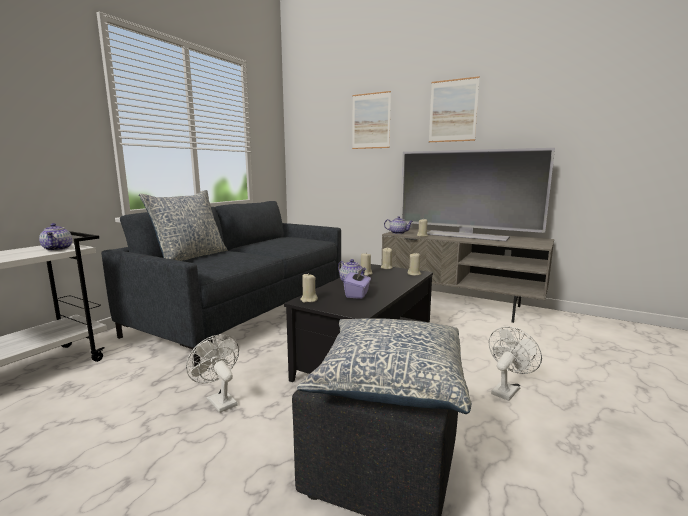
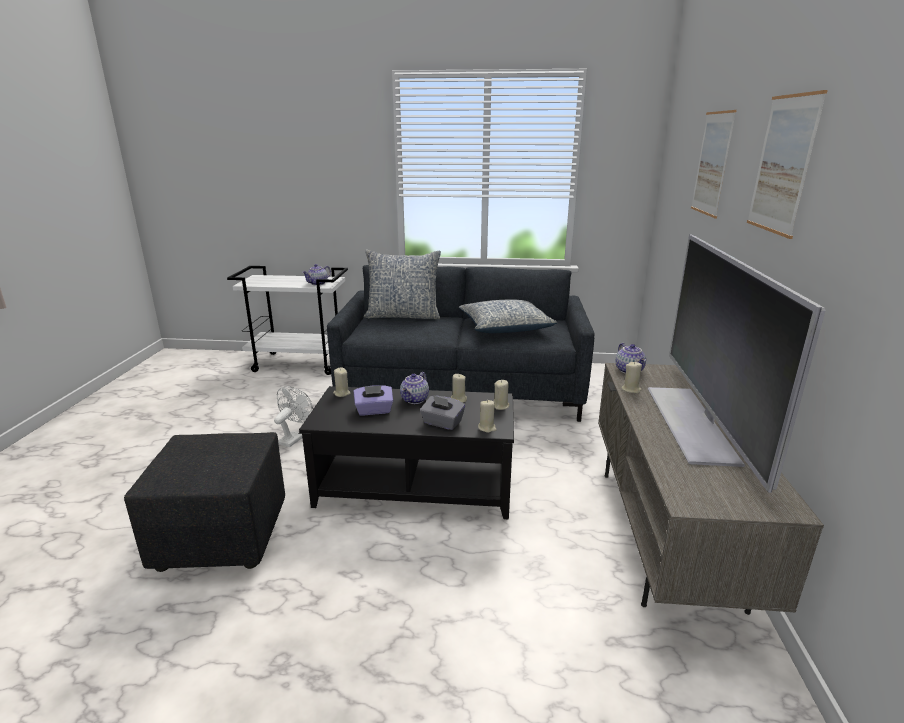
camera: 65 degrees right, 10 degrees up
(390, 378) = (192, 463): pillow -> pillow (505, 327)
(398, 281) = (442, 423): none -> grey tissue box
(507, 389) = (388, 606): white fan -> none

